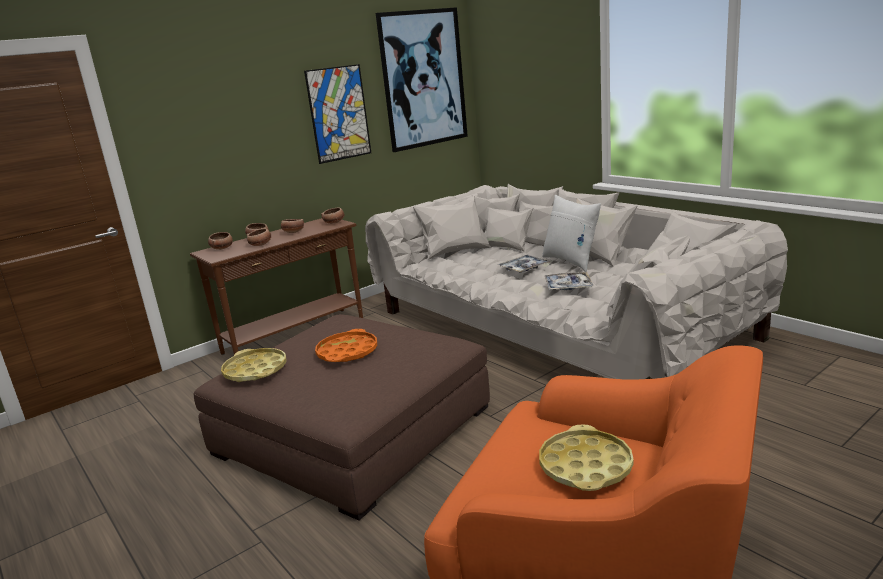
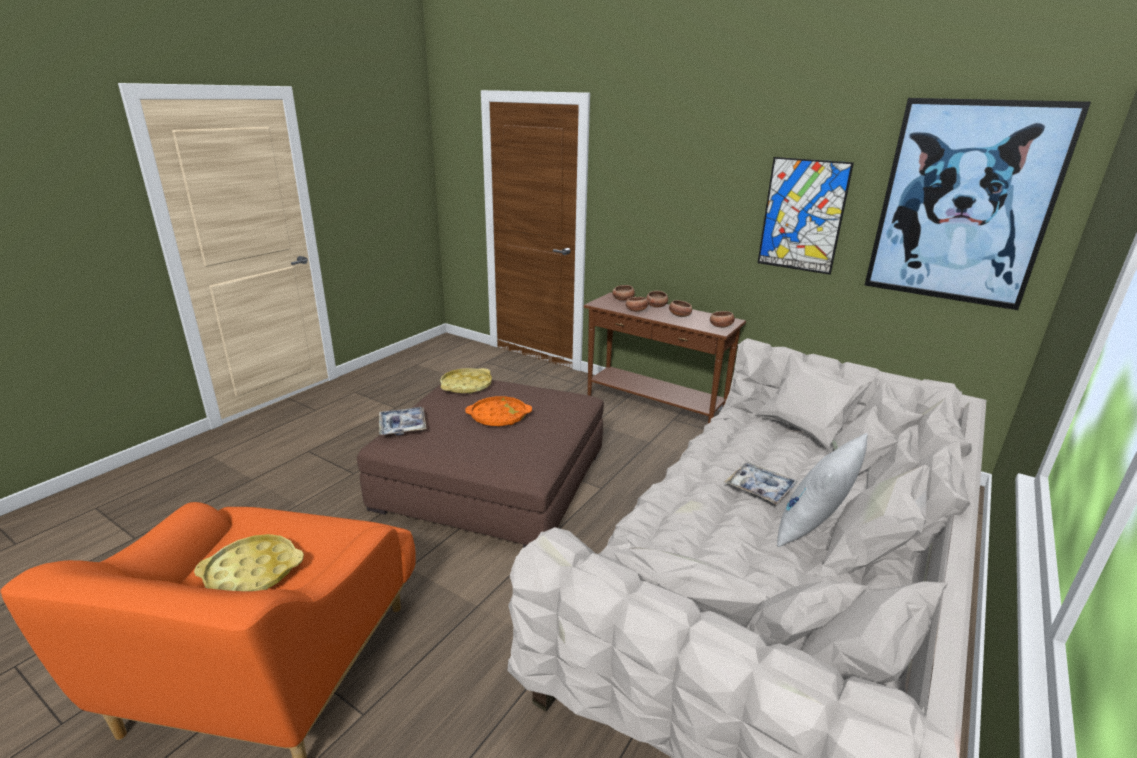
camera: 70 degrees right, 5 degrees up
(568, 286) = (706, 532): tray -> tray (402, 426)

